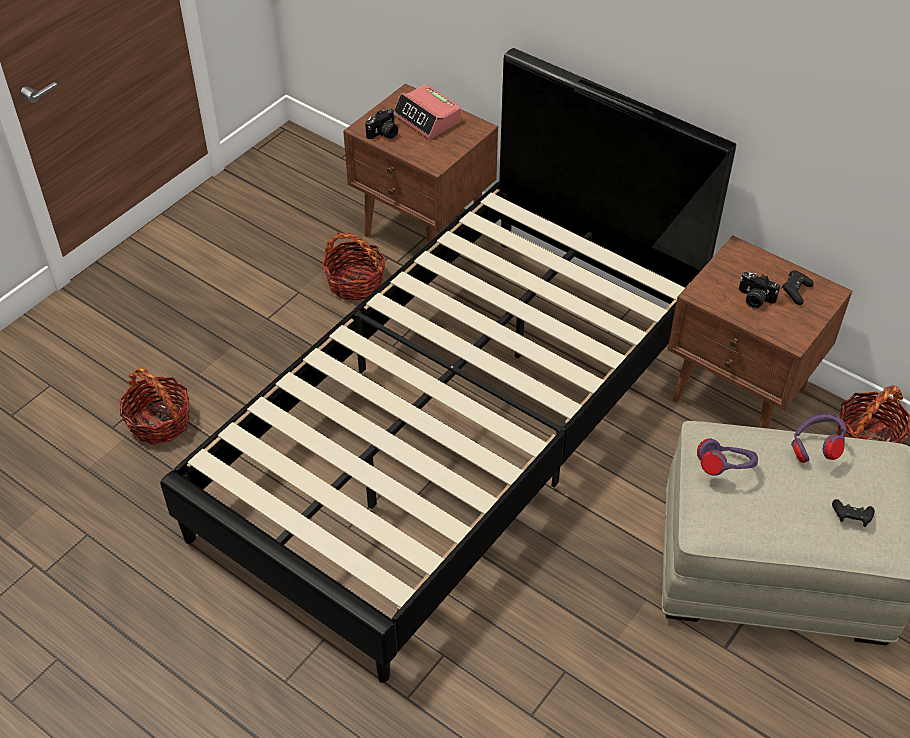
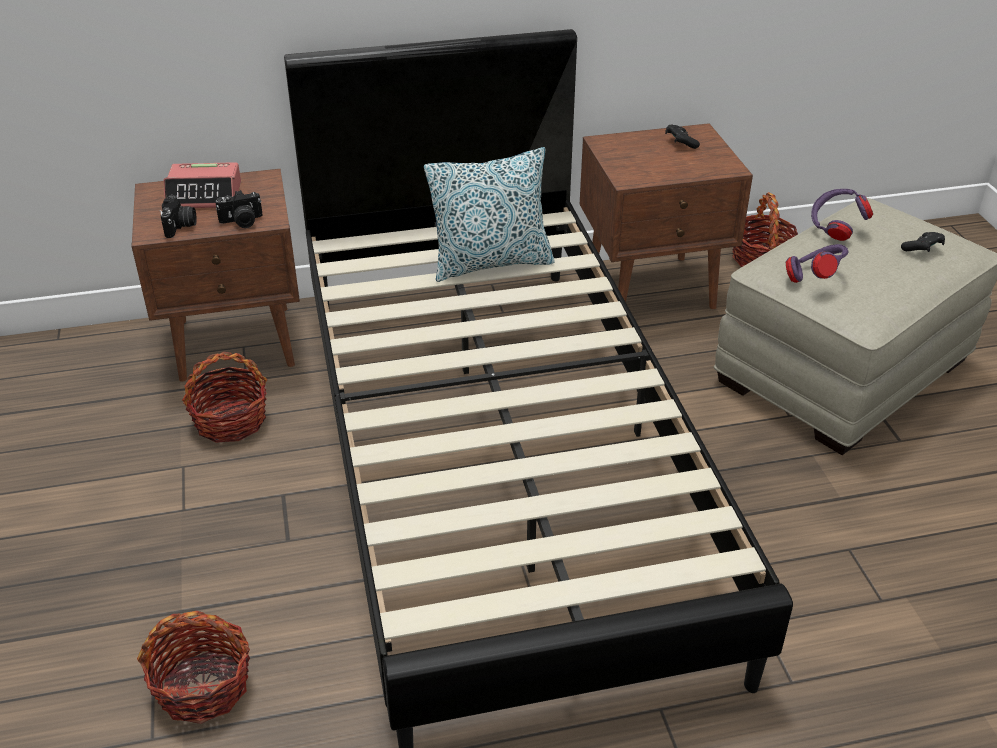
camera: 50 degrees left, 10 degrees down
(569, 289) = (491, 263): none -> pillow
(754, 299) = (666, 162): camera -> camera (242, 222)

